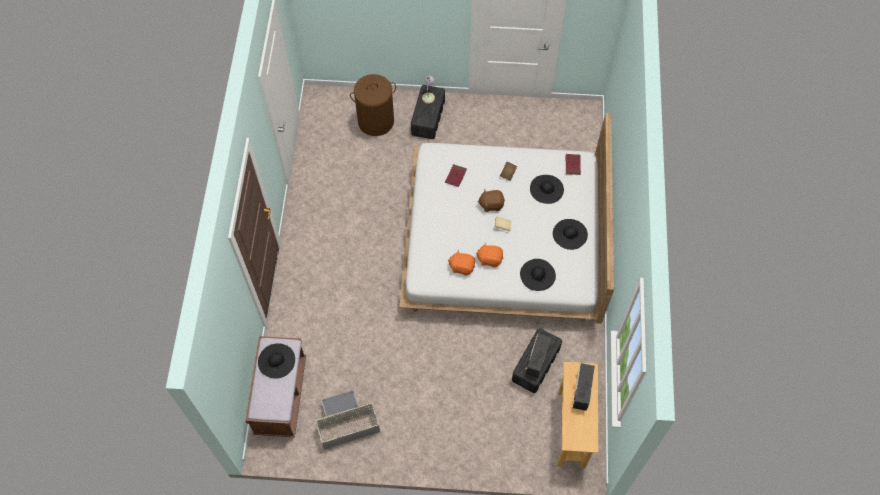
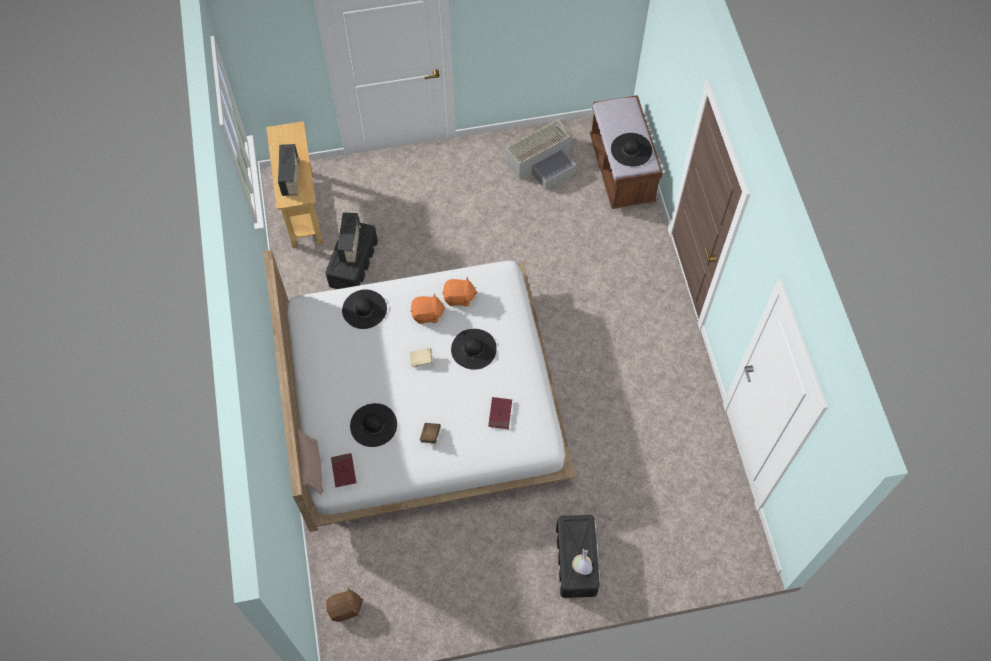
camera: 165 degrees right, 0 degrees up
(376, 121) = (649, 534): brown laundry basket -> none
(491, 204) = (442, 385): brown plush toy -> brown plush toy (345, 608)
(570, 234) = (332, 370): black hat -> black hat (473, 349)
(594, 173) = (312, 468): none -> beige pillow

